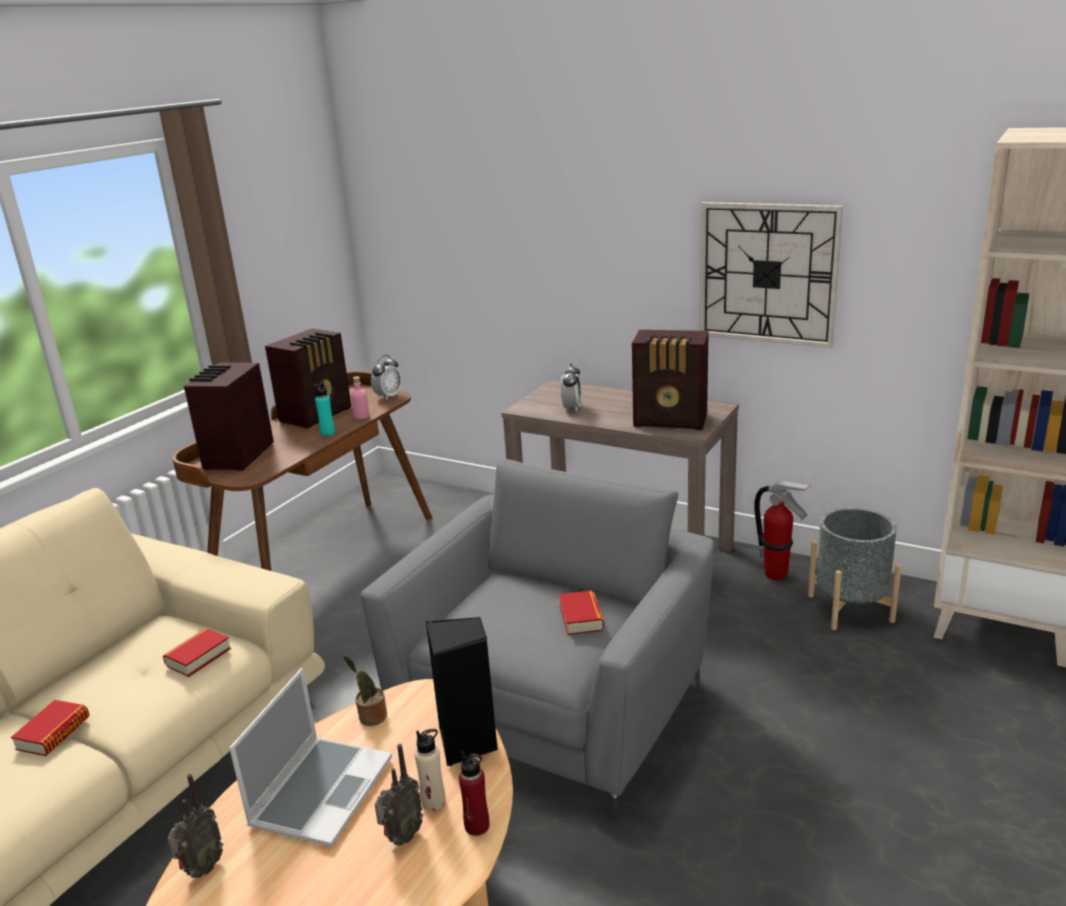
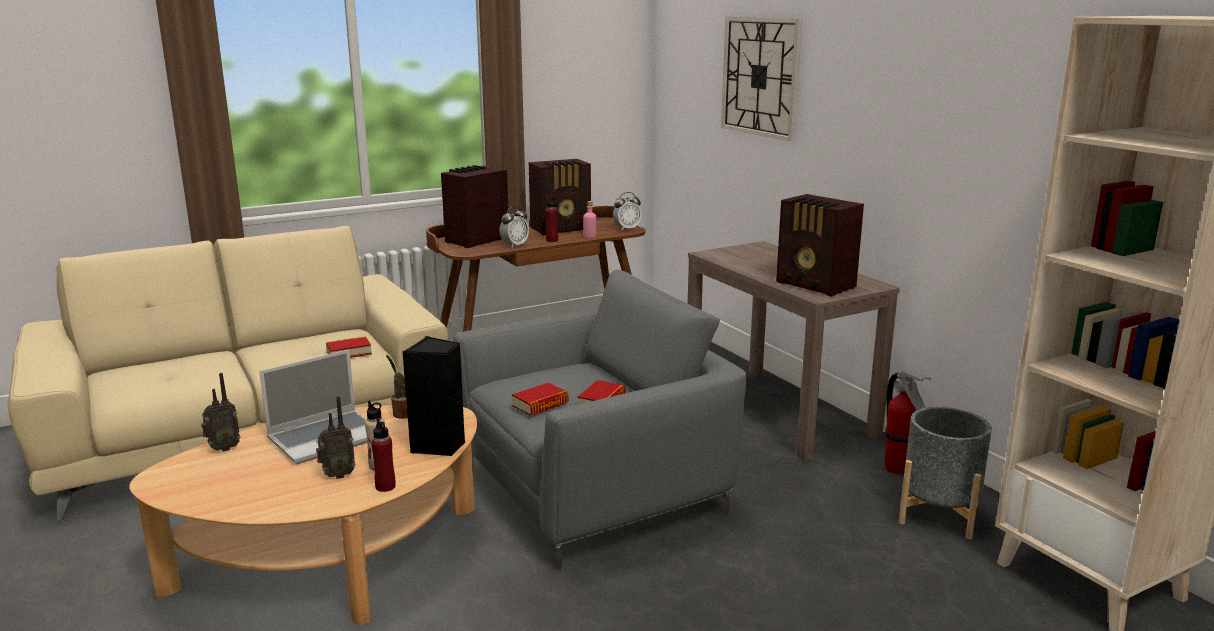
camera: 30 degrees right, 5 degrees down
(53, 733) = (234, 364): book -> book (540, 404)
(327, 433) = (552, 240): turquoise bottle -> red bottle
(572, 408) = (747, 261): alarm clock -> alarm clock (514, 245)
(767, 273) = (938, 158): wall clock -> wall clock (760, 76)

